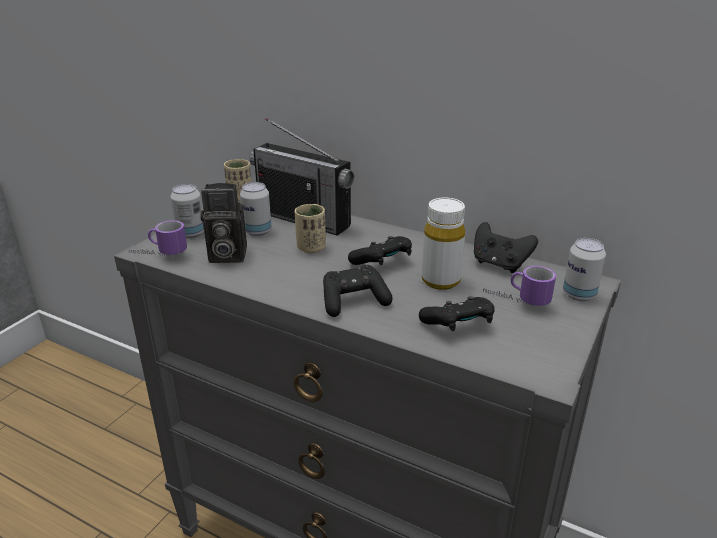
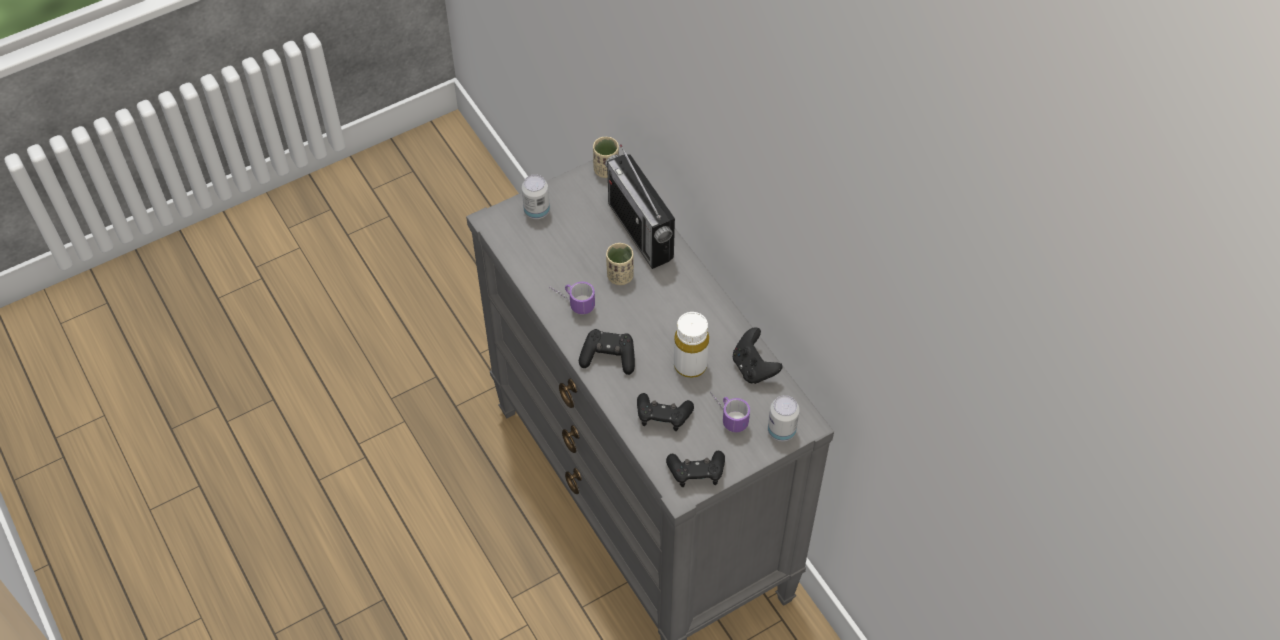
camera: 30 degrees right, 25 degrees up
(158, 255) = (498, 232): mug -> mug (571, 301)
(225, 256) = (547, 256): camera -> none
(257, 231) = (591, 232): can -> none
(382, 262) = (662, 322): black game controller -> black game controller (696, 474)

